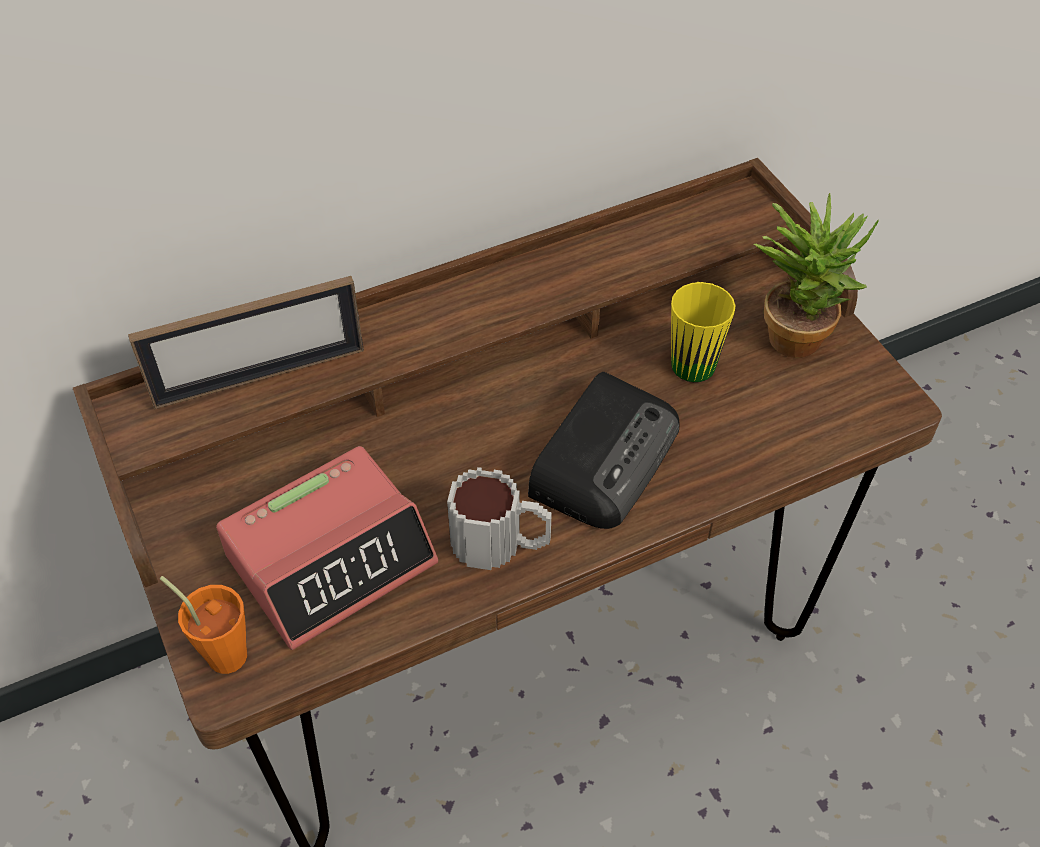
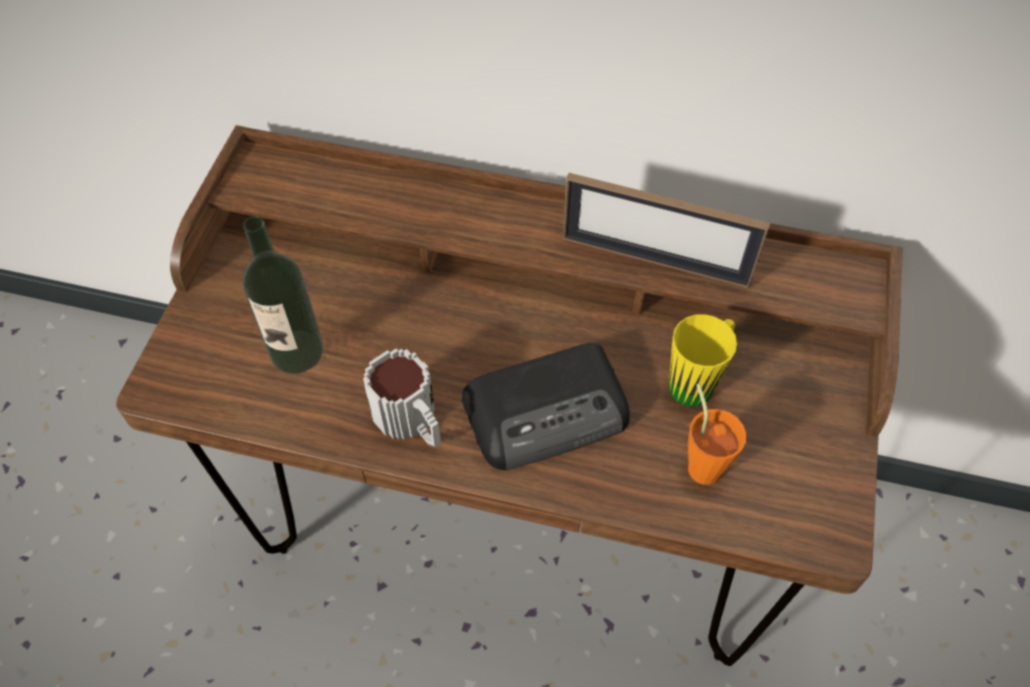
camera: 40 degrees right, 5 degrees up
(221, 650) = (176, 364): orange cup -> orange cup (702, 461)
(260, 376) = (353, 190): picture frame -> picture frame (655, 260)
(332, 558) = (297, 351): alarm clock -> bottle
(796, 331) = (808, 418): potted plant -> none

